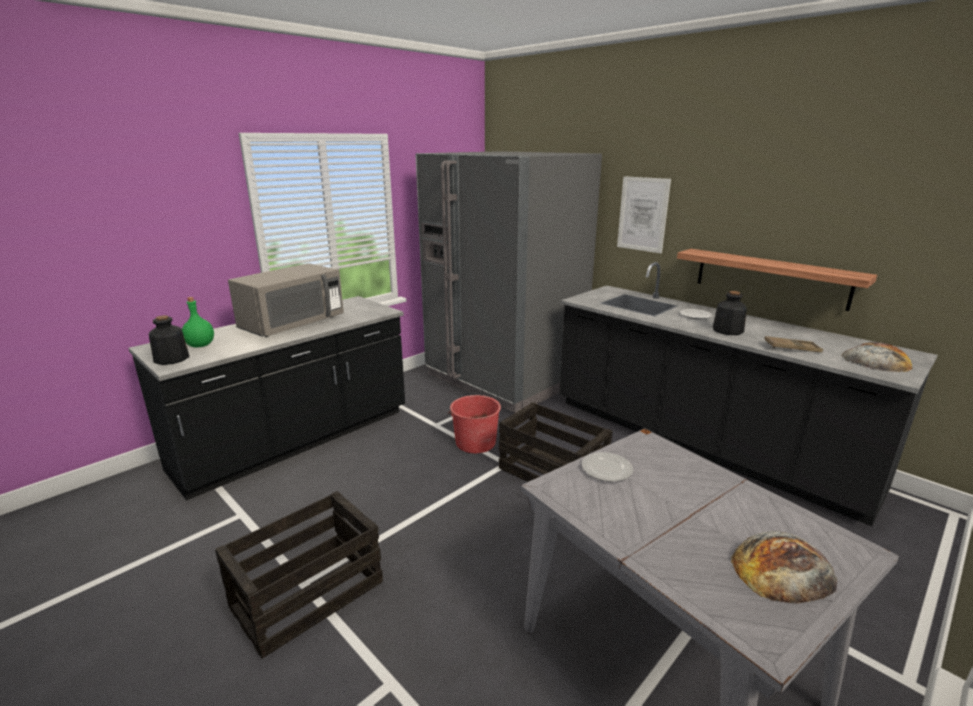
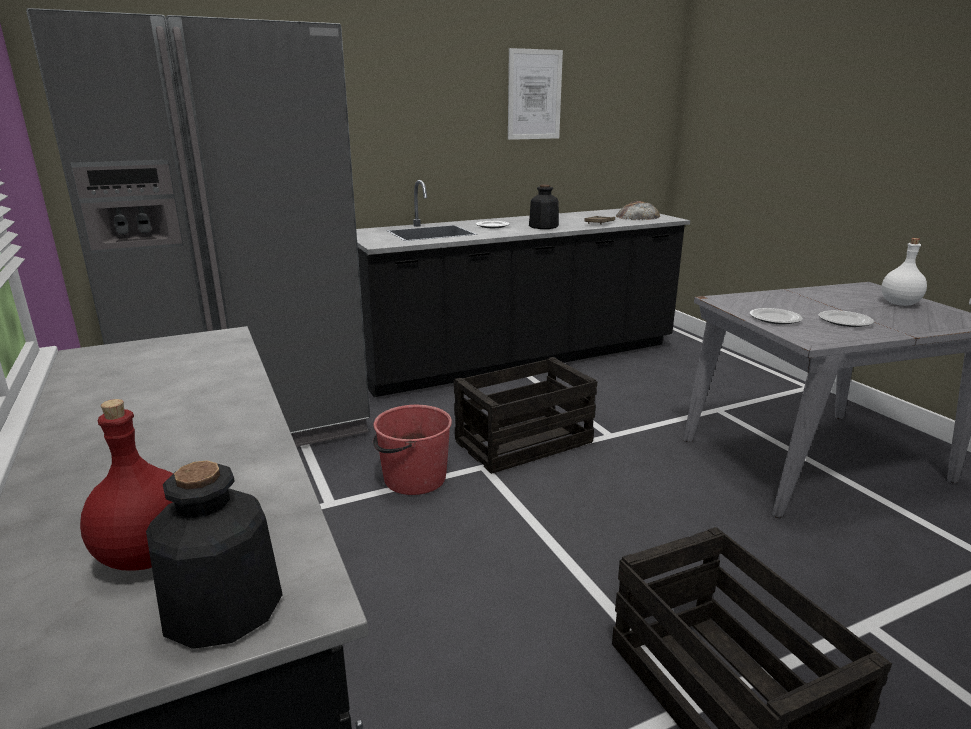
camera: 70 degrees left, 0 degrees up
(200, 345) = (147, 556): green bottle -> red bottle
(292, 324) = (164, 420): grey microwave -> none
(639, 512) = (844, 321): none -> plate
(643, 214) = (371, 125): picture -> picture (534, 95)
(770, 278) = (517, 175): shelf -> none
(782, 569) = (899, 303): bread -> white bottle

